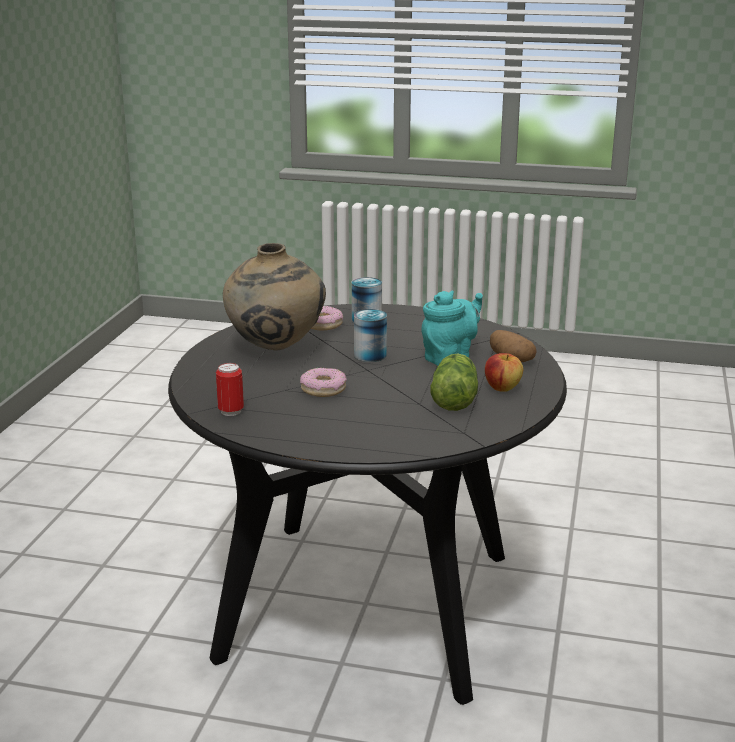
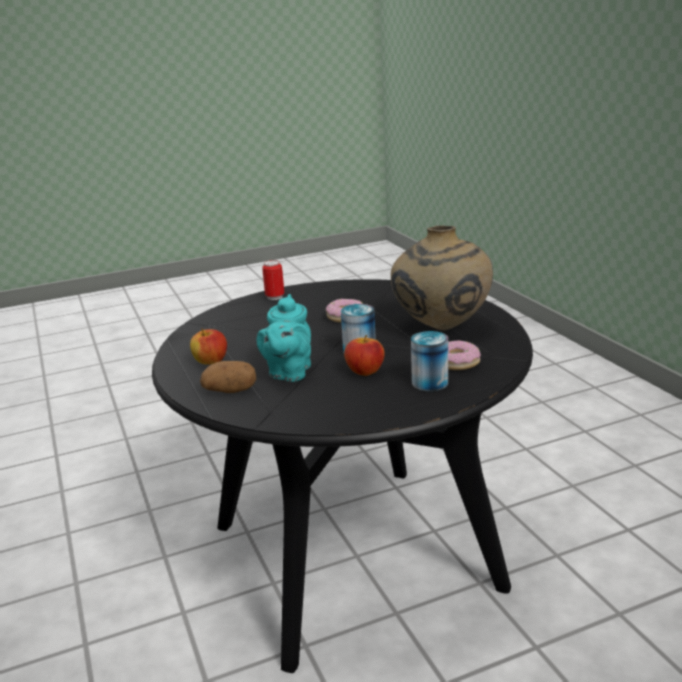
camera: 145 degrees right, 0 degrees up
(231, 411) = (376, 288): can -> can (275, 297)
(394, 340) = (365, 372): none -> apple
(455, 398) = (240, 342): lettuce -> none

